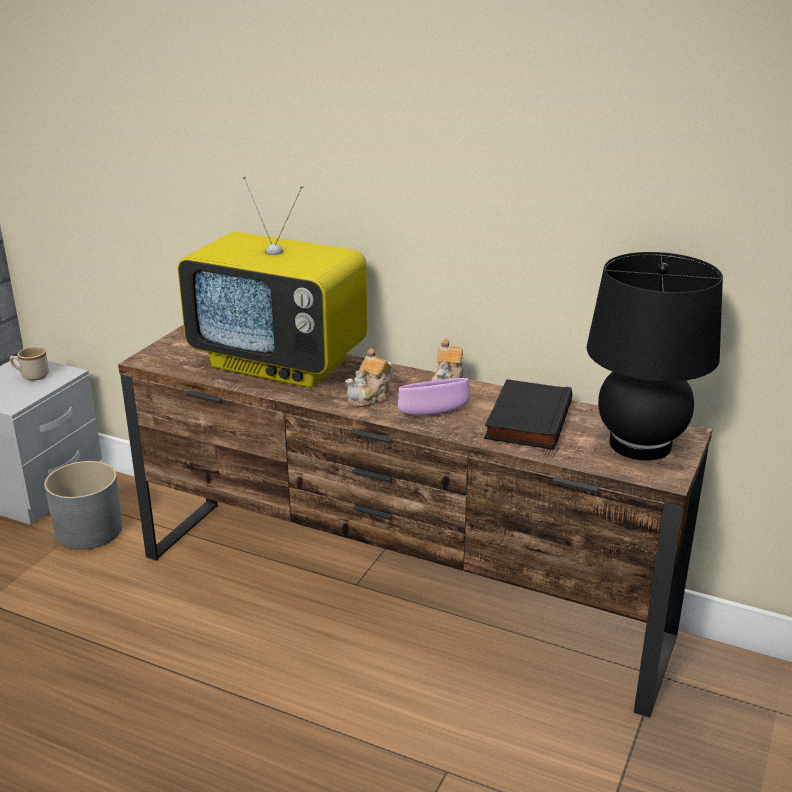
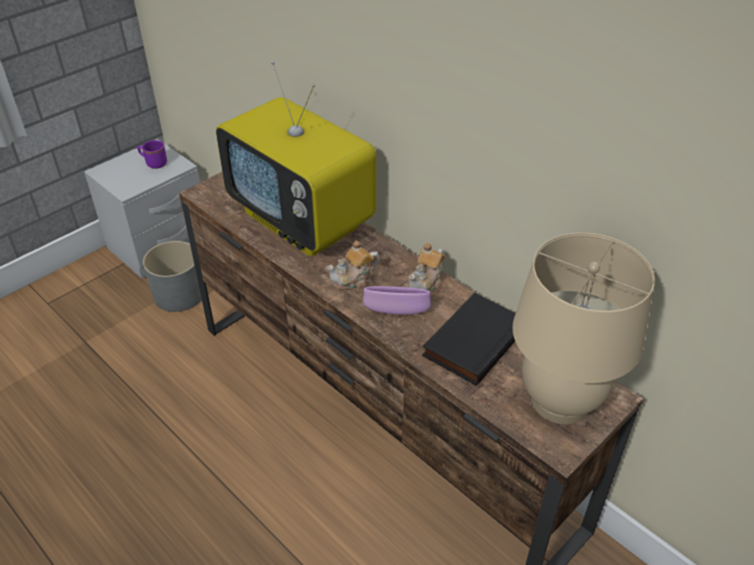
camera: 20 degrees right, 15 degrees up
(31, 376) = (153, 163): beige mug -> purple mug
(640, 444) = (560, 400): black table lamp -> beige table lamp

